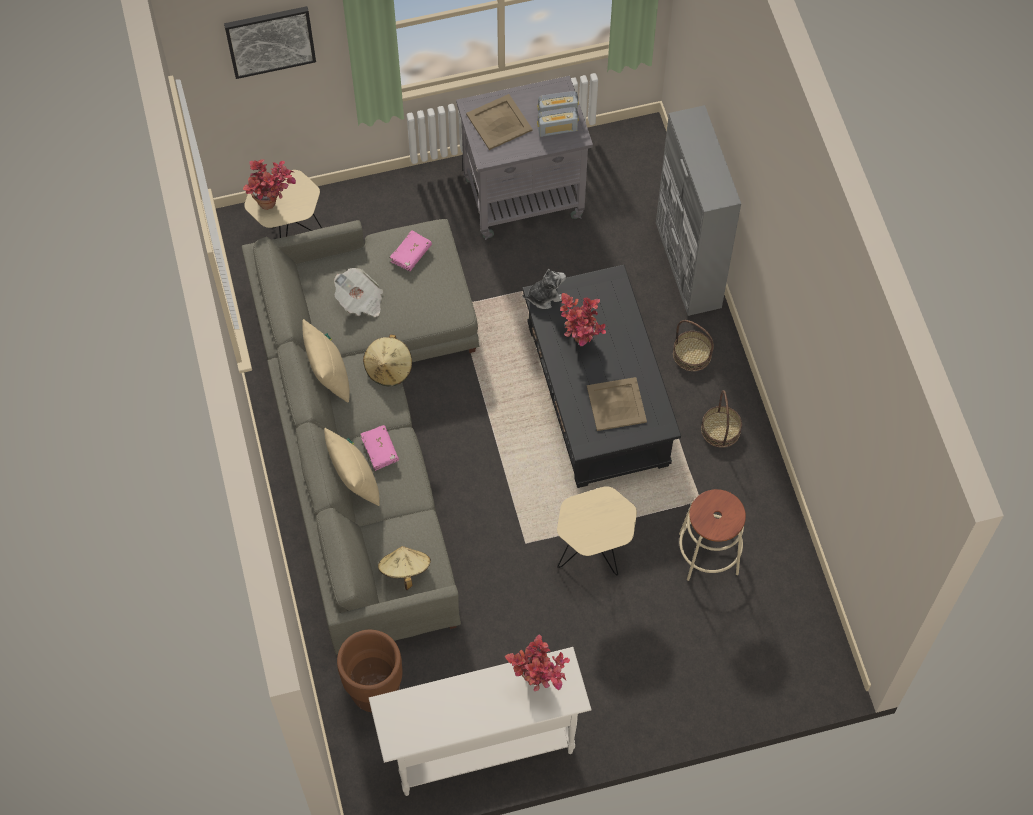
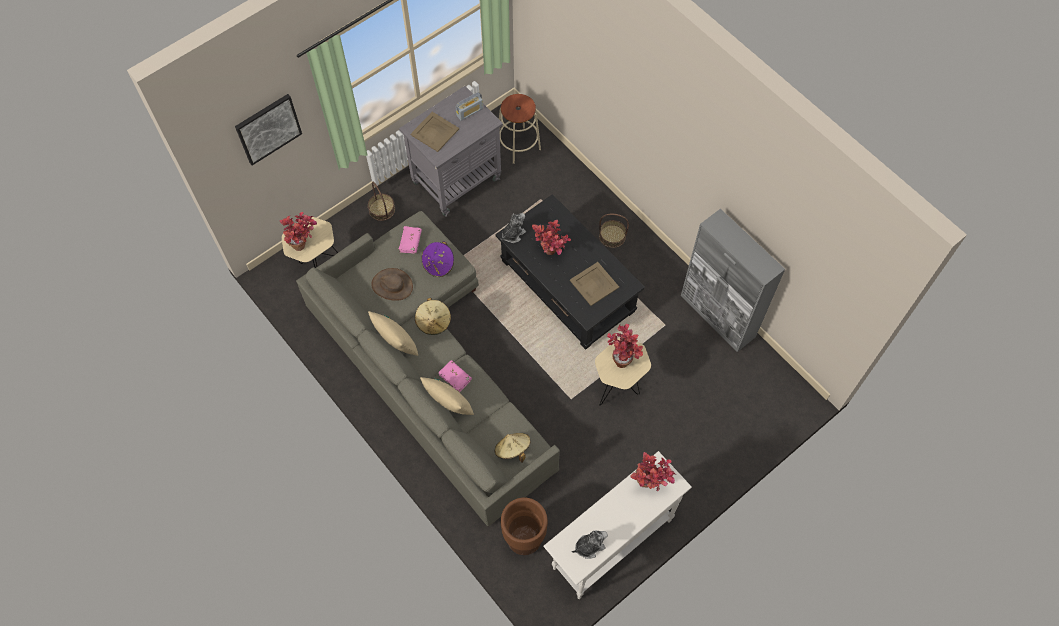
camera: 25 degrees left, 0 degrees up
(360, 300) = (392, 285): newspaper -> brown hat
(423, 723) = (589, 546): none -> plush toy
(432, 298) = (438, 264): none -> purple hat
(557, 129) = (475, 122): radio -> none
(600, 514) = (622, 358): none -> potted plant
(688, 265) = (581, 182): grey cabinet -> grey cabinet (718, 316)
(708, 553) = (687, 356): beige stool -> beige stool (518, 145)
(721, 429) = (654, 275): basket -> basket (382, 209)

